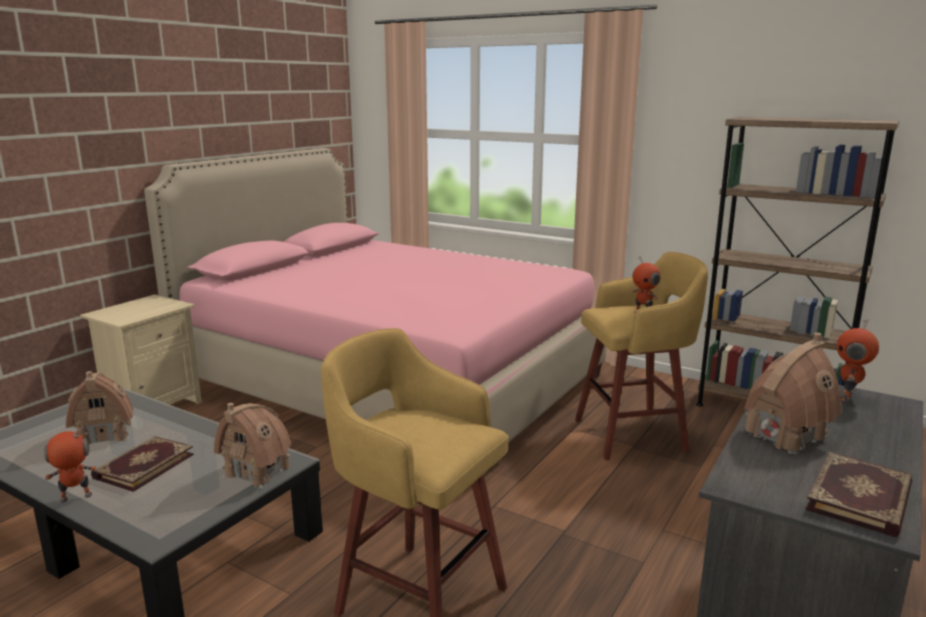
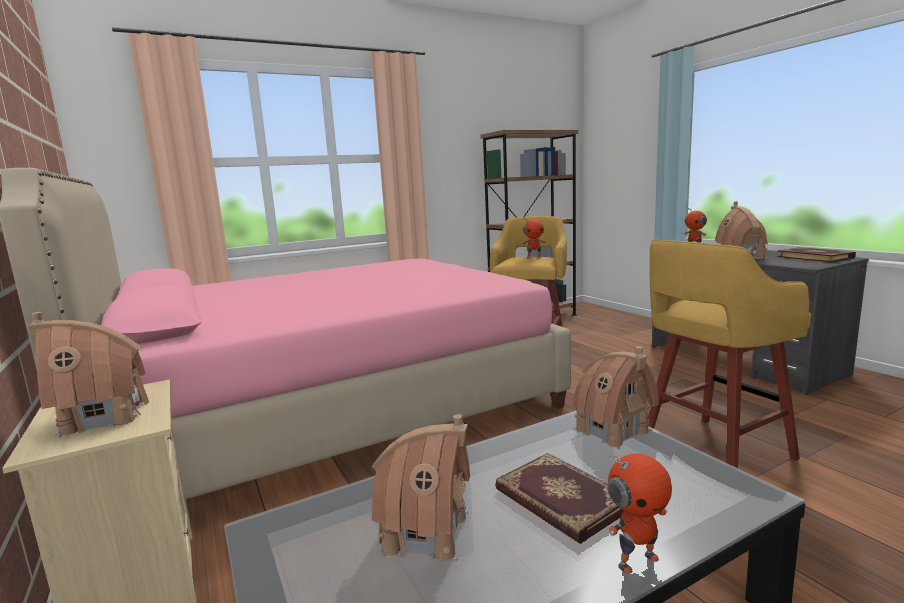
camera: 60 degrees left, 5 degrees down
(75, 498) = (636, 560): toy robot -> toy robot turned 120 degrees counterclockwise
(134, 310) = (103, 417): none -> toy house

